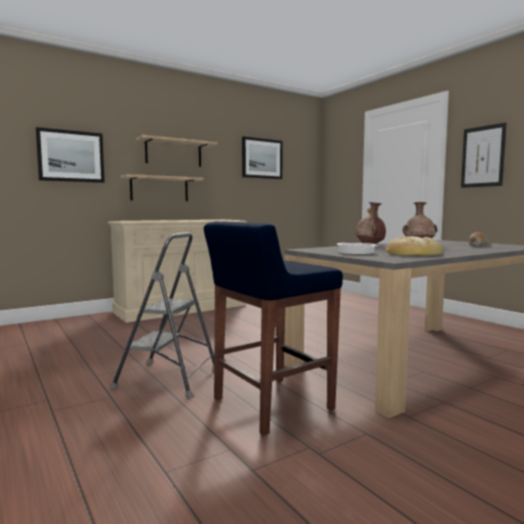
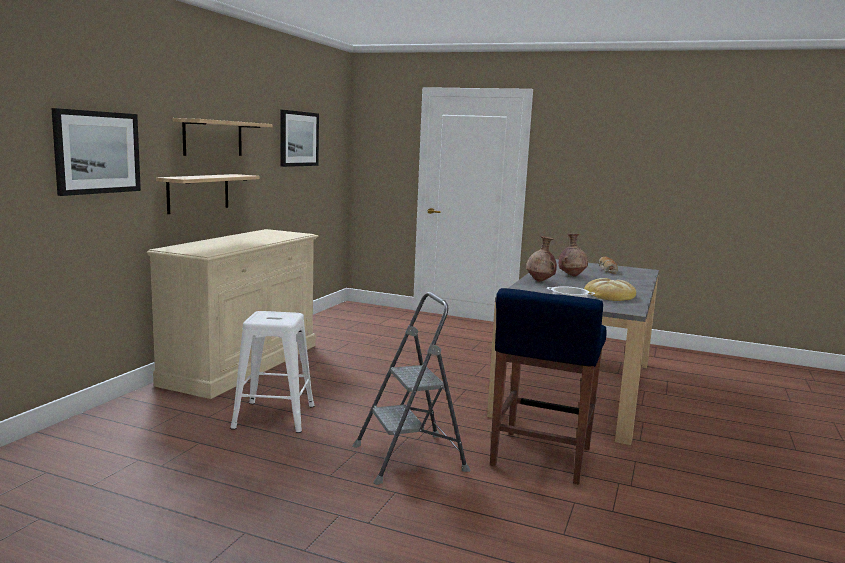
camera: 35 degrees left, 5 degrees up
(138, 337) = (274, 417): none -> white stool
(482, 156) = (569, 167): picture -> none

